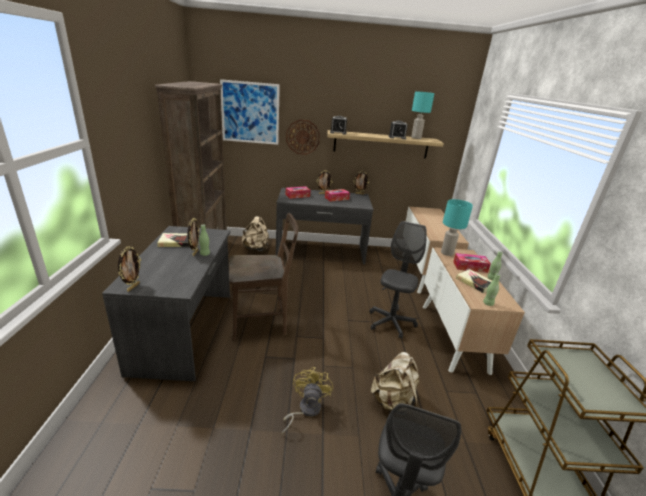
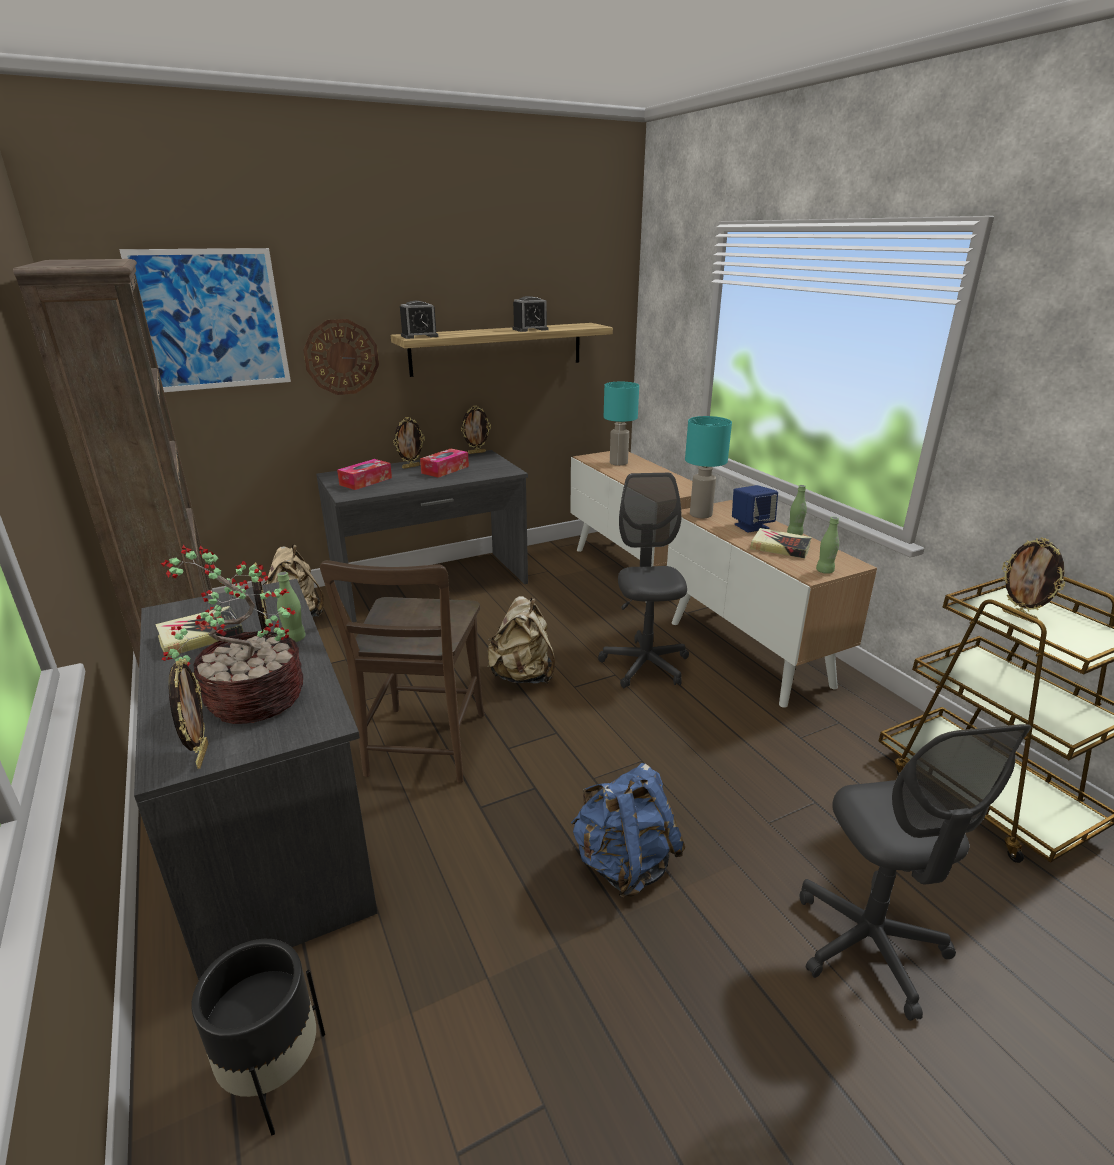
camera: 25 degrees left, 0 degrees up
(119, 422) = (275, 1074): none -> black planter
(168, 272) = (252, 699): none -> potted plant
(262, 322) = (424, 749): brown chair -> brown chair turned 135 degrees clockwise
(305, 410) = (624, 864): yellow fan -> blue backpack
(393, 402) = (743, 787): beige backpack -> beige backpack (523, 676)
(416, 138) = (560, 326): turquoise table lamp -> turquoise table lamp (619, 463)
(470, 267) = (751, 526): tissue box -> blue speaker
(574, 369) = (1019, 616): none -> picture frame

